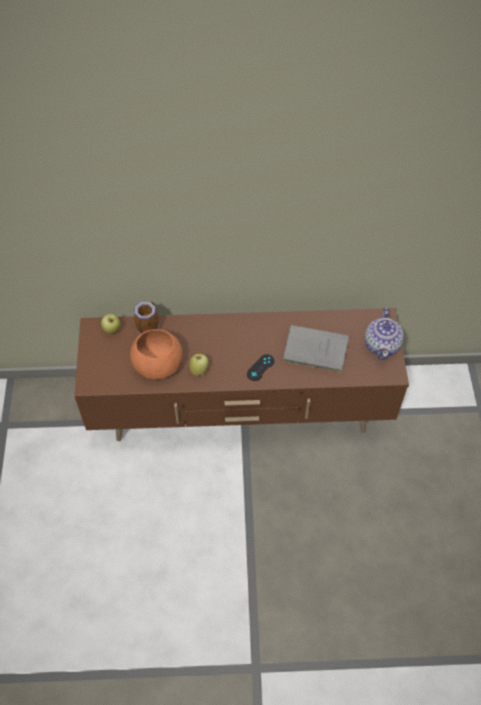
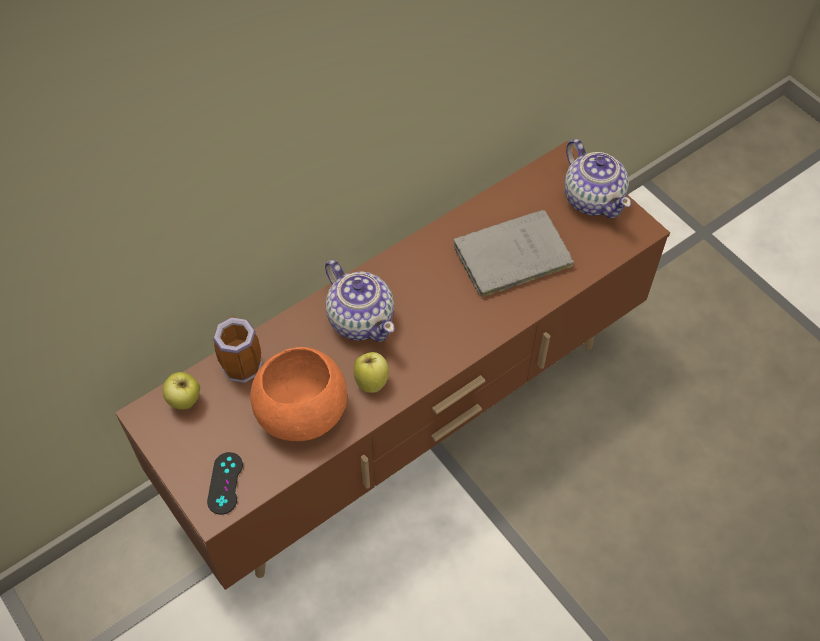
camera: 35 degrees left, 0 degrees up
(218, 338) = (361, 319): none -> teapot
(260, 367) = (457, 325): black game controller -> black game controller (225, 483)

